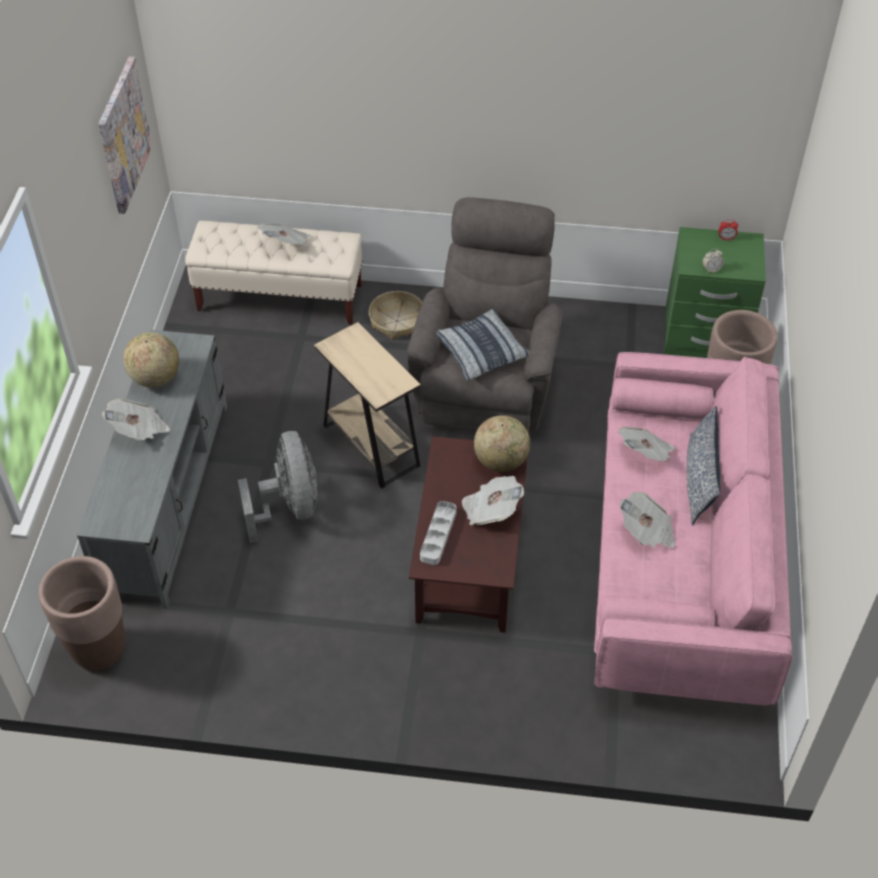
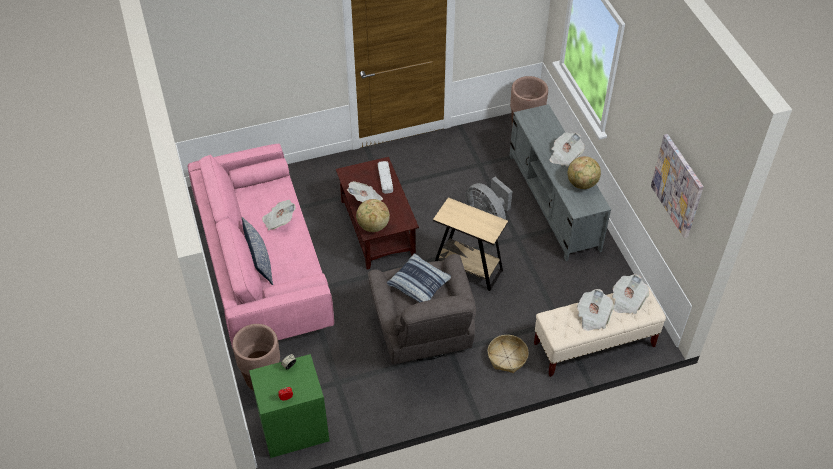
camera: 155 degrees right, 0 degrees up
(646, 453) = (294, 263): newspaper -> newspaper (627, 301)

